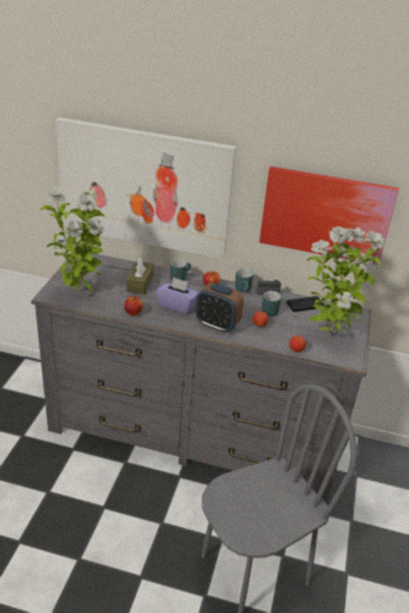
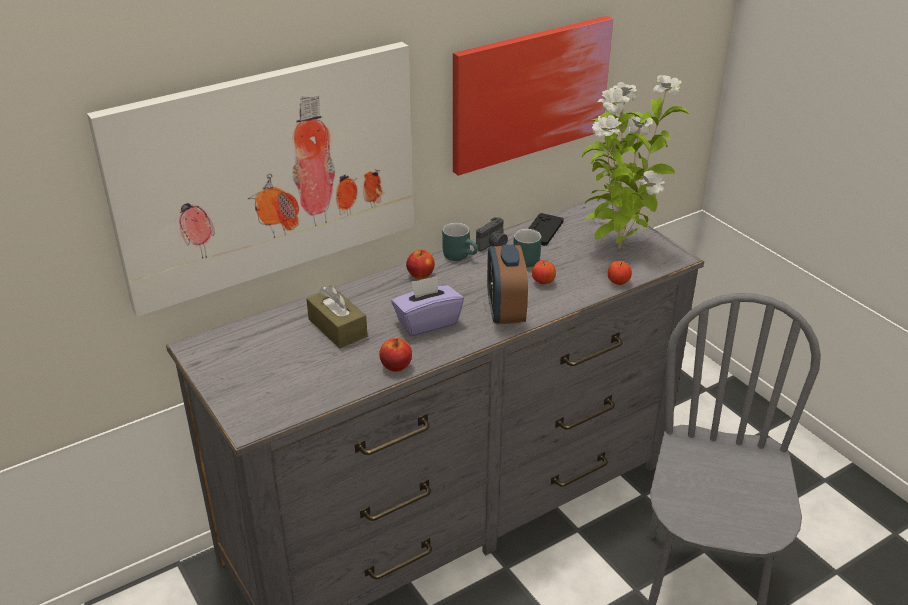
camera: 45 degrees left, 0 degrees up
(80, 292) = (285, 391): potted plant -> none
(179, 277) = (366, 288): turquoise mug -> none
(217, 325) = (505, 312): alarm clock -> alarm clock turned 105 degrees clockwise

